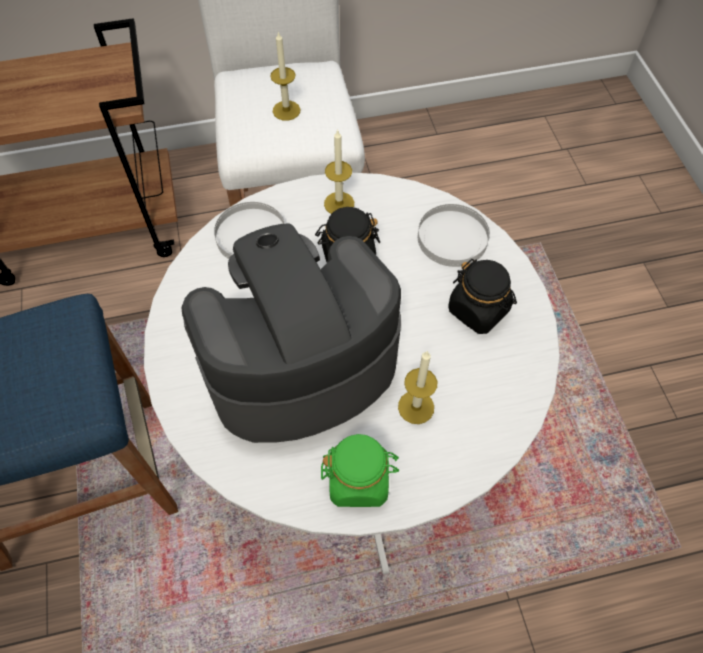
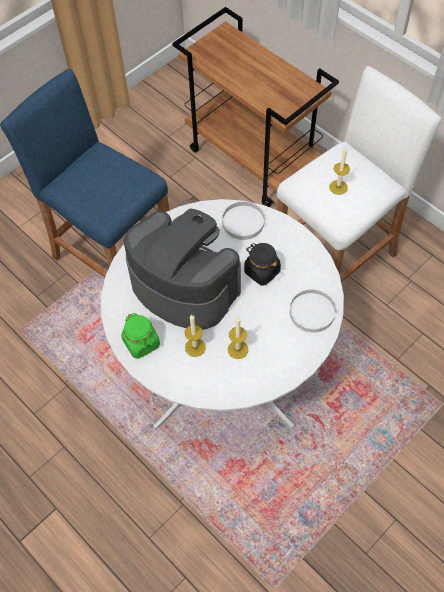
camera: 60 degrees right, 0 degrees up
(339, 203) = (294, 248): candle -> candle (238, 349)
(478, 310) = (273, 348): black jar -> none

